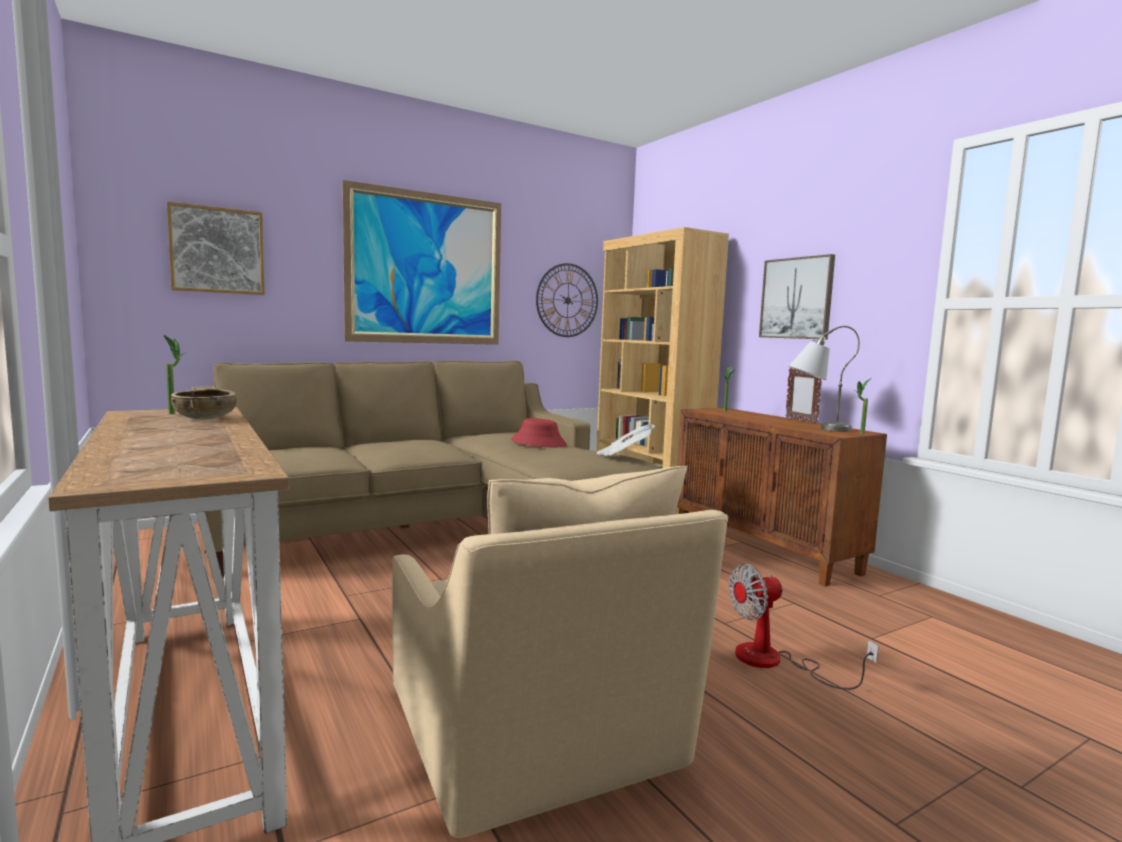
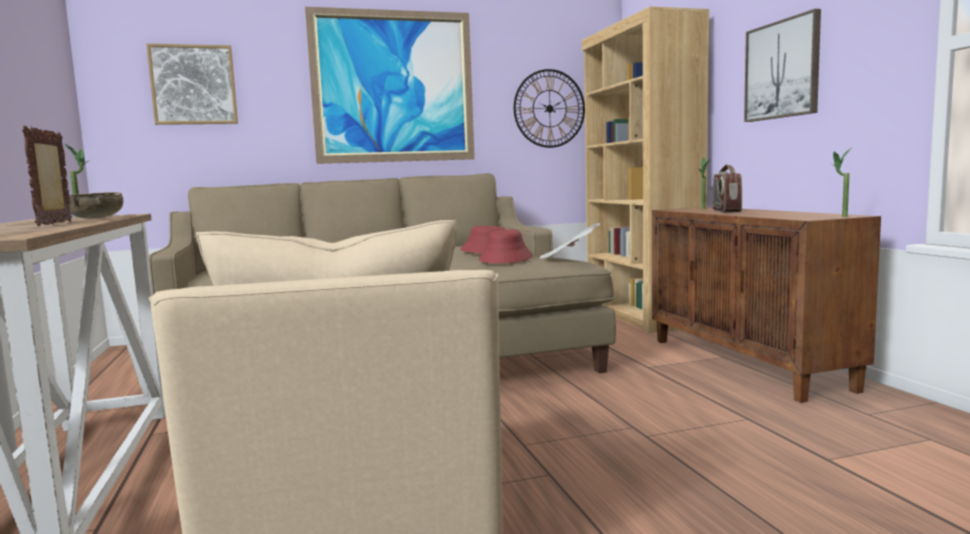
camera: 15 degrees right, 0 degrees up
(568, 454) = (506, 258): none -> red hat
(751, 416) = (726, 211): none -> radio
(775, 662) = (681, 478): fan -> none
(800, 420) = (784, 211): picture frame -> picture frame (56, 223)
(815, 428) = (789, 215): grey table lamp -> none

